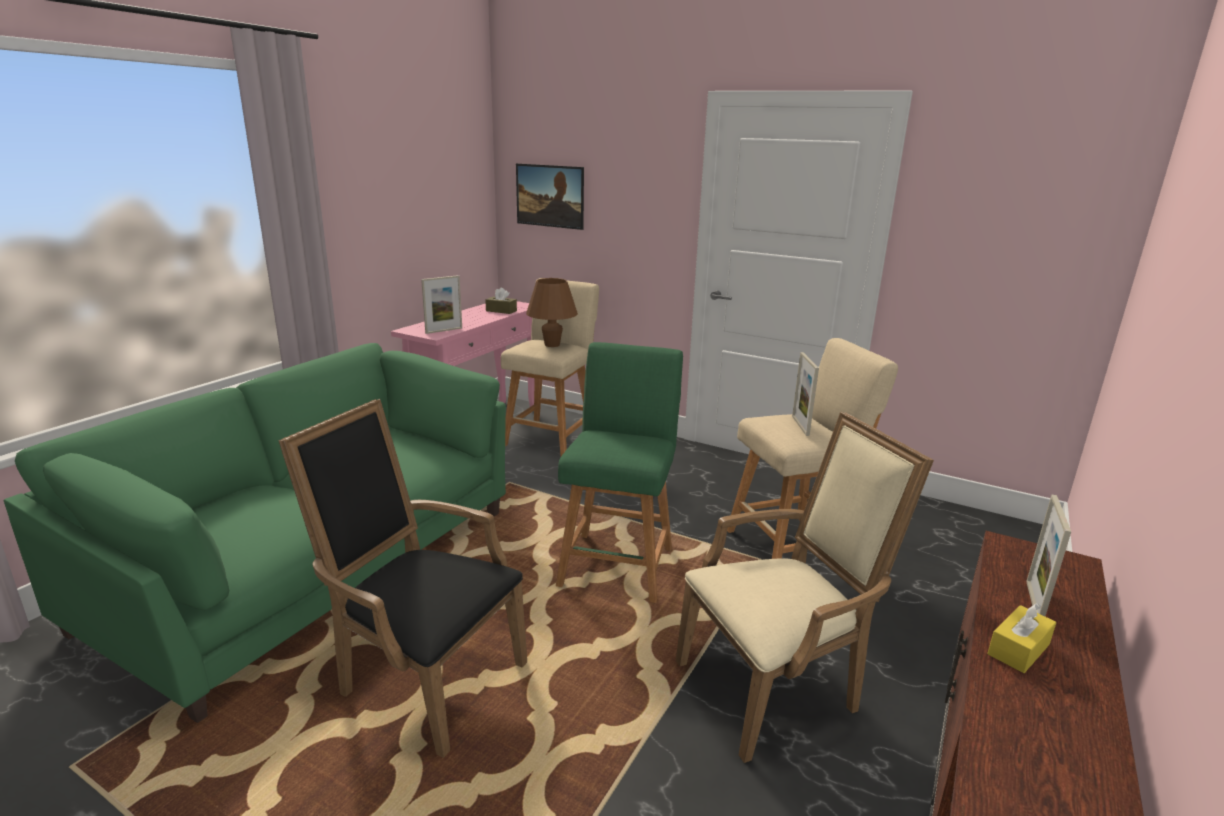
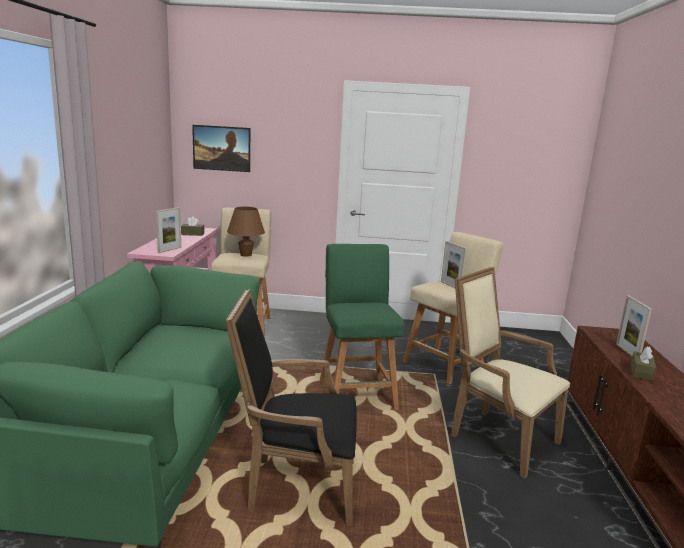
camera: 25 degrees left, 5 degrees down
(777, 687) = (497, 437): beige armchair -> beige armchair turned 90 degrees counterclockwise
(1018, 649) = (641, 372): yellow tissue box -> brown tissue box

